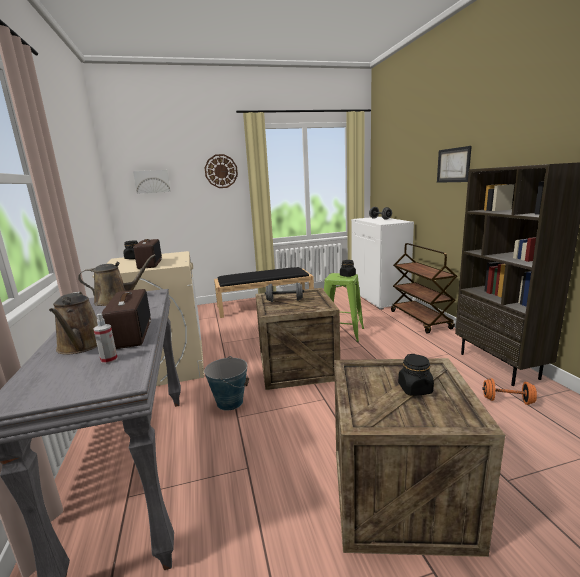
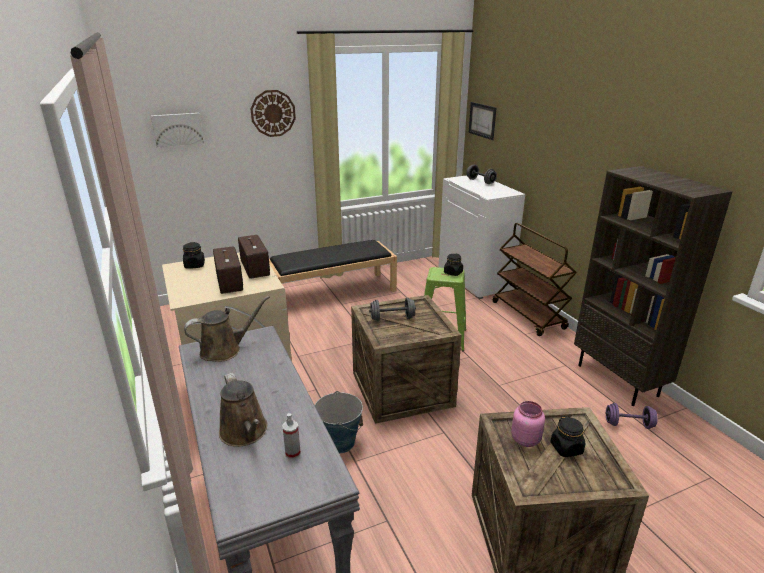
camera: 10 degrees left, 10 degrees up
(131, 334) = (287, 411): radio -> radio (254, 268)
(373, 380) = (526, 439): none -> pink jar
(453, 165) = (582, 141): picture -> picture (482, 120)
(507, 400) = (628, 424): orange dumbbell -> purple dumbbell

